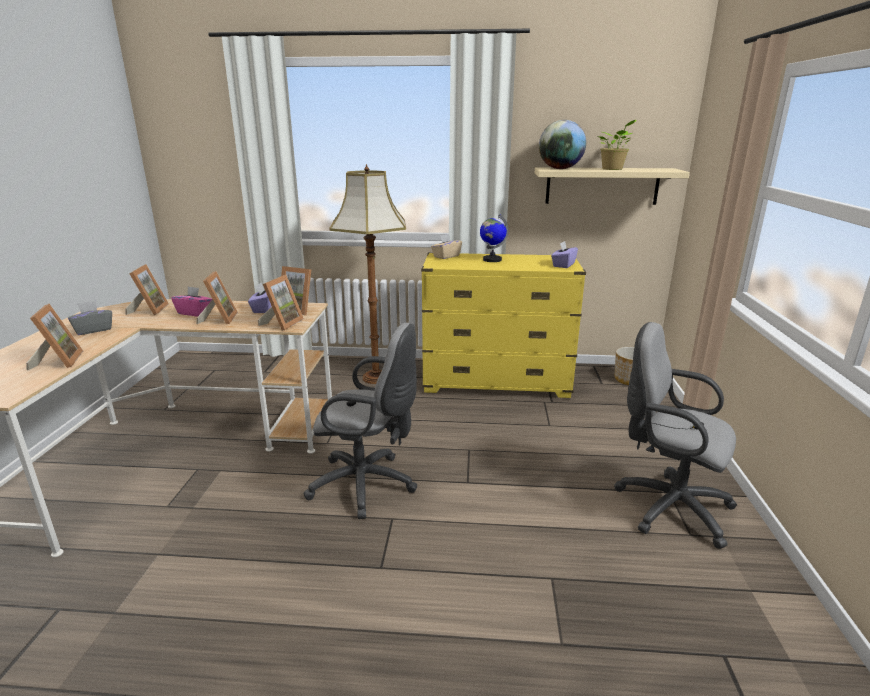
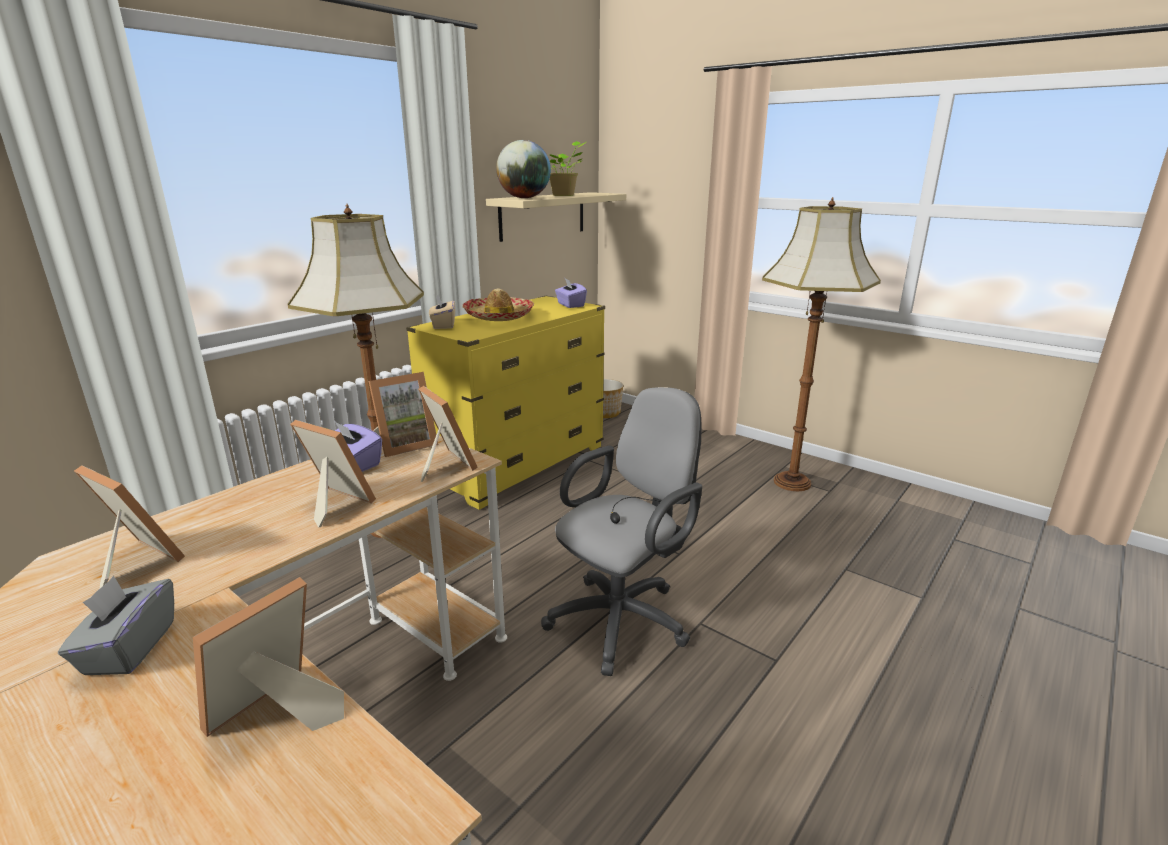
camera: 55 degrees left, 0 degrees up
(58, 361) = (276, 716): picture frame -> picture frame turned 75 degrees counterclockwise
(195, 313) = (254, 520): pink tissue box -> none
(492, 260) = (499, 316): globe -> hat
(667, 506) = (791, 483): grey office chair -> floor lamp

